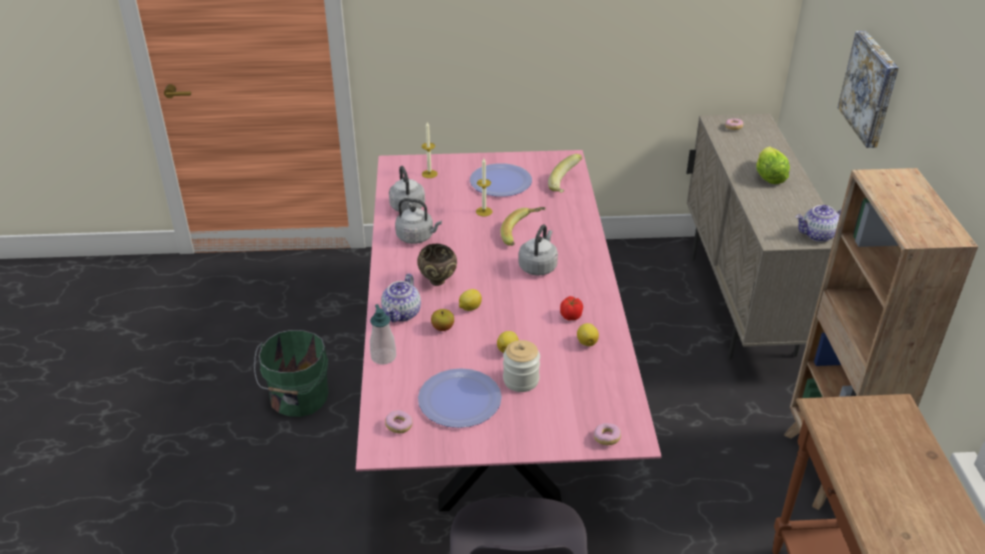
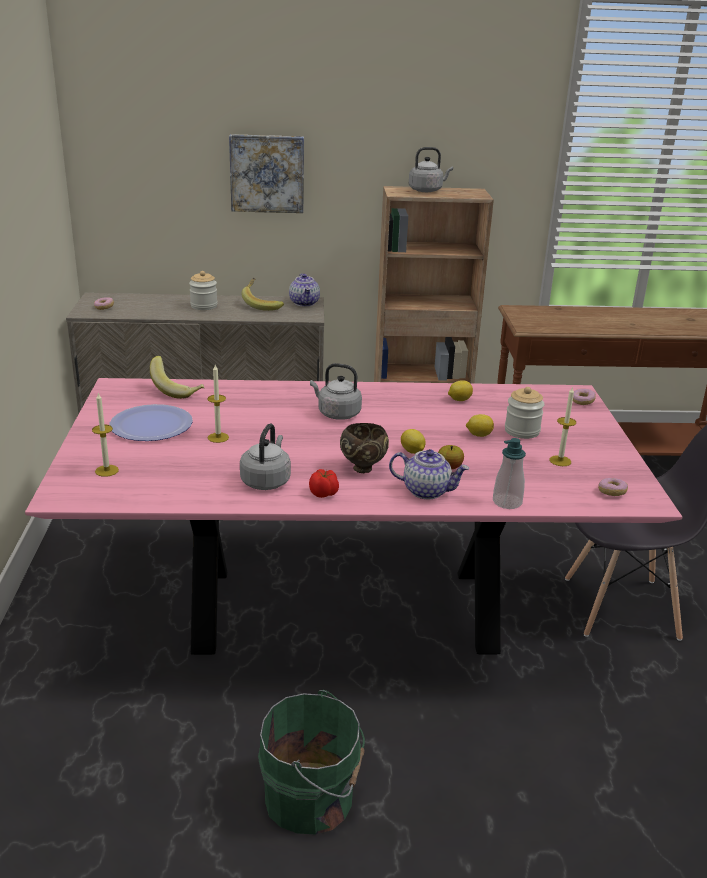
camera: 90 degrees left, 10 degrees down
(408, 208) = (192, 487): grey kettle -> grey kettle (427, 190)
(459, 399) = (560, 461): plate -> candle
(523, 235) = (274, 418): banana -> banana (262, 305)
(570, 316) = (421, 404): tomato -> tomato (324, 494)
(769, 176) = (204, 306): lettuce -> jar

